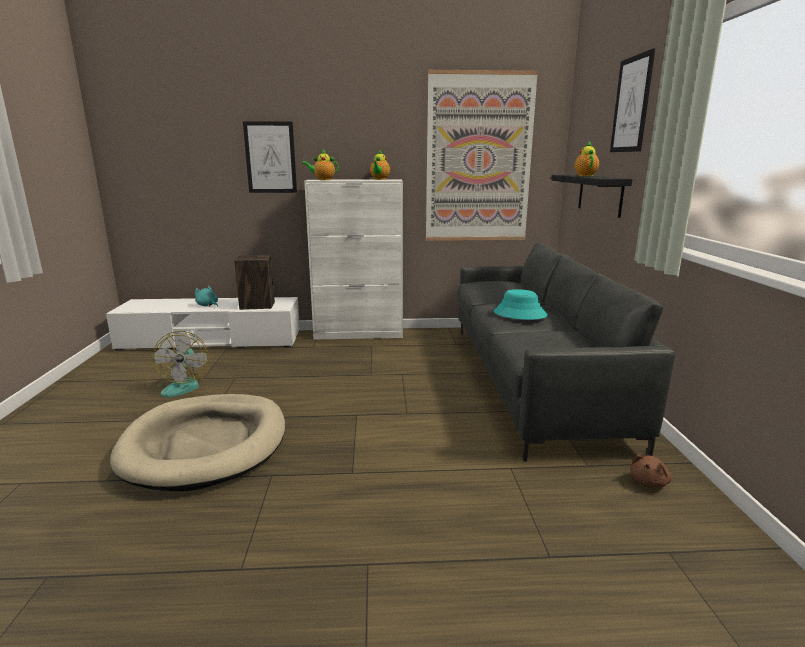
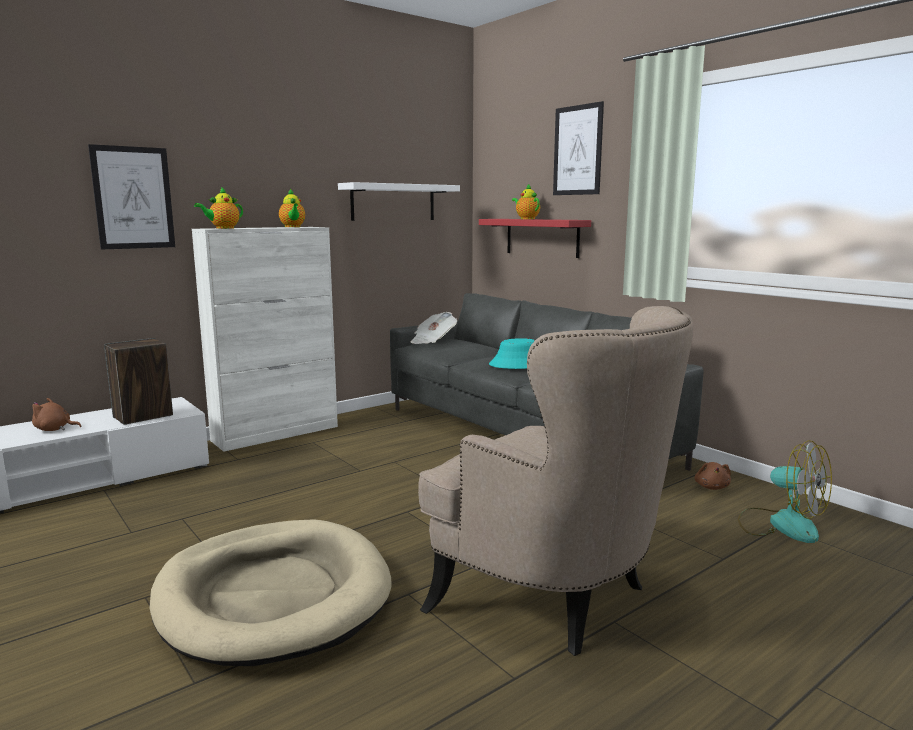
camera: 35 degrees left, 5 degrees down
(183, 385) = (113, 548): fan -> fan (781, 524)
(207, 305) = (54, 429): turquoise plush toy -> brown plush toy
(356, 522) = (555, 596): none -> beige armchair
(478, 159) = (393, 202): picture -> white shelf
(489, 281) = (432, 341): none -> newspaper
(600, 194) = (542, 237): black shelf -> red shelf

